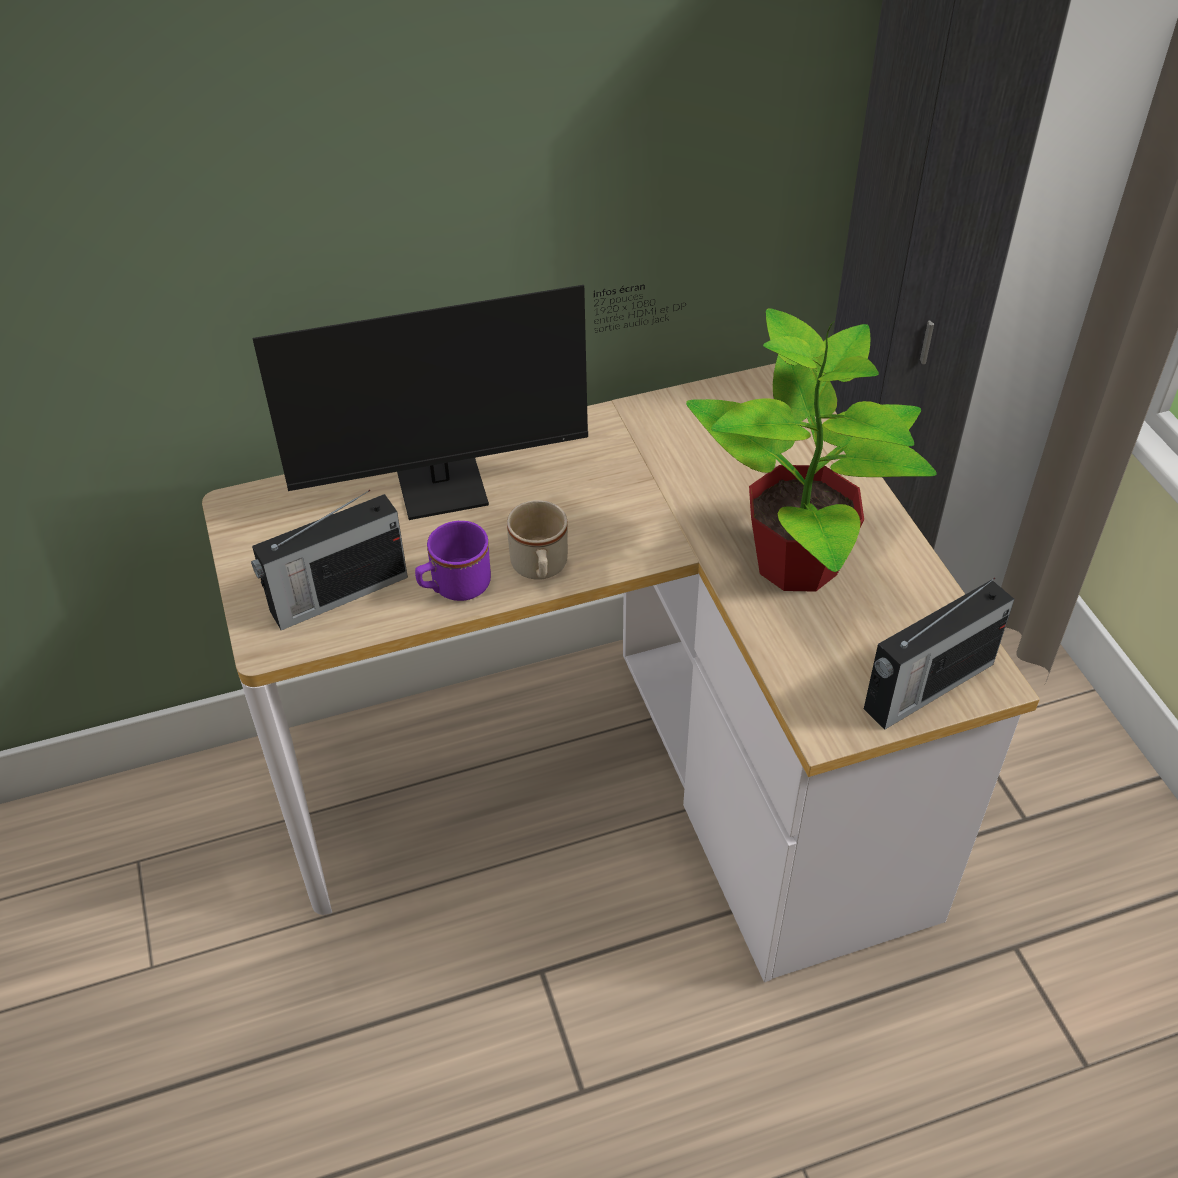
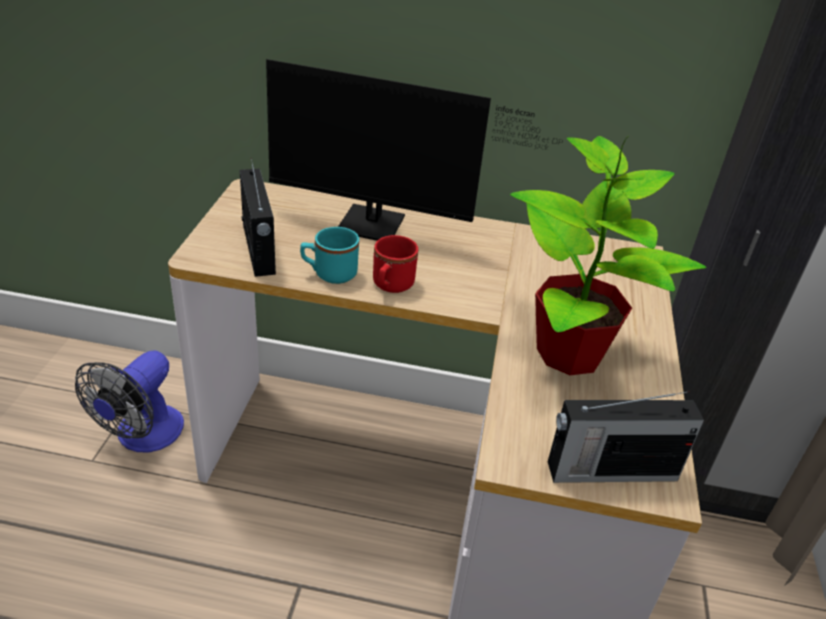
camera: 25 degrees right, 10 degrees down
(194, 899) = (142, 437): none -> fan
(336, 595) = (258, 250): radio -> radio turned 105 degrees counterclockwise
(454, 587) = (329, 274): purple mug -> turquoise mug
(540, 569) = (390, 286): beige mug -> red mug

